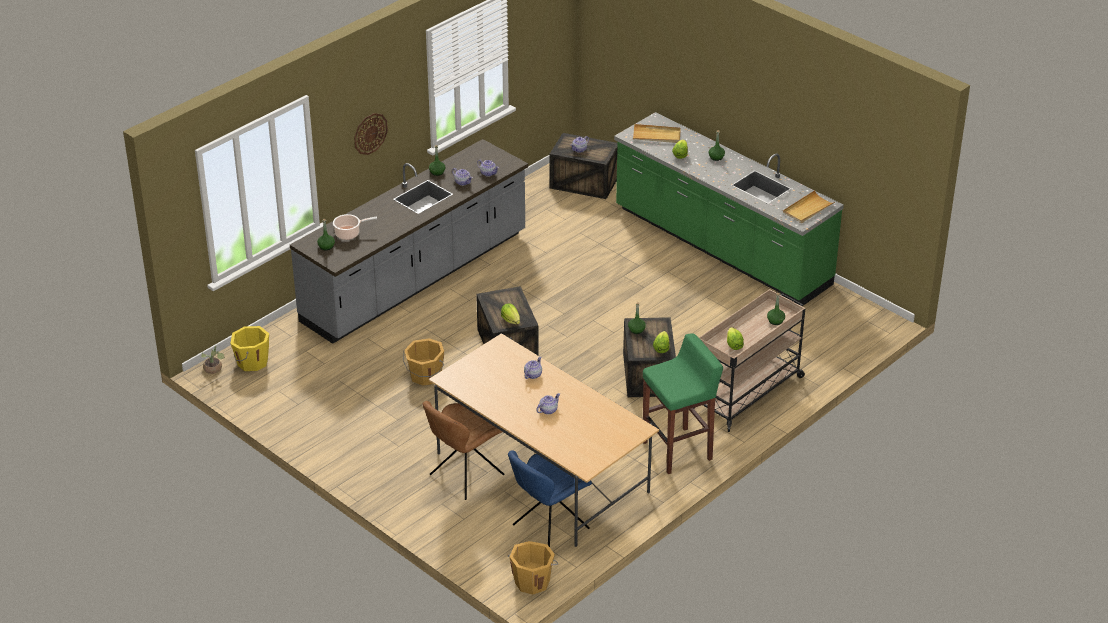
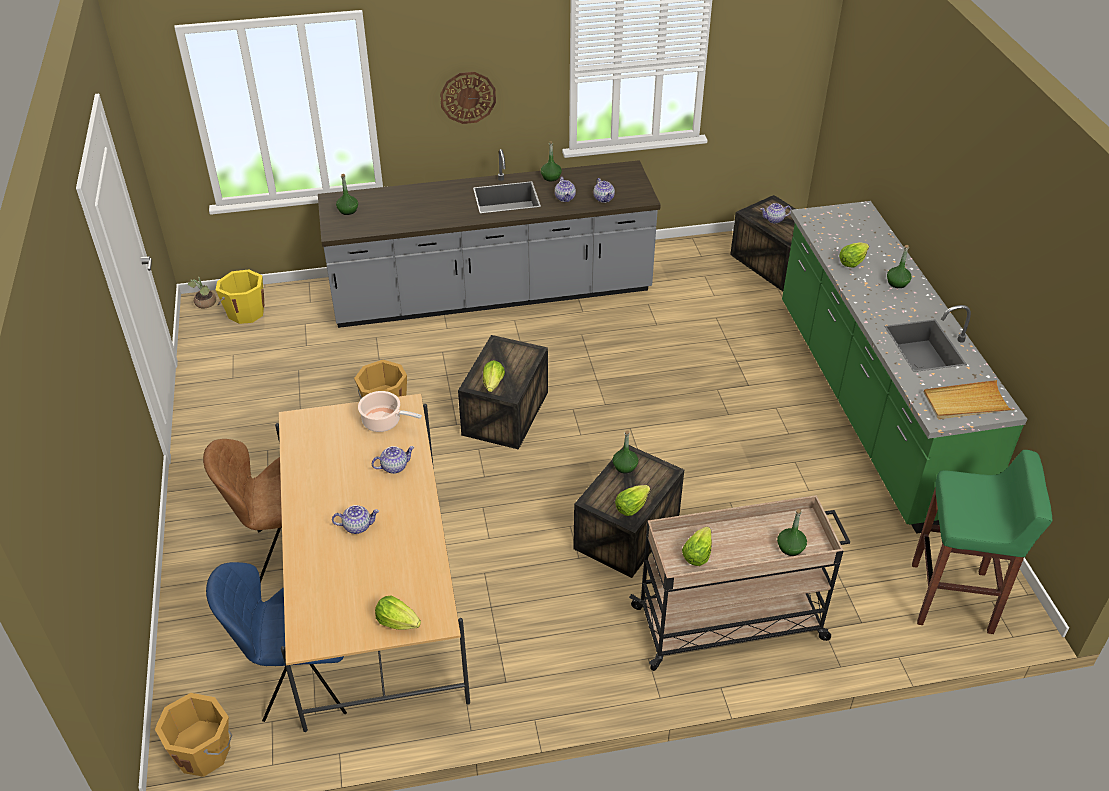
camera: 35 degrees right, 5 degrees up
(349, 233) = (386, 206): cooking pot -> cooking pot (384, 422)
(621, 439) = (397, 622): none -> lettuce
(656, 136) = (844, 228): beige tray -> none
(678, 450) = (563, 661): green stool -> green stool (953, 598)

